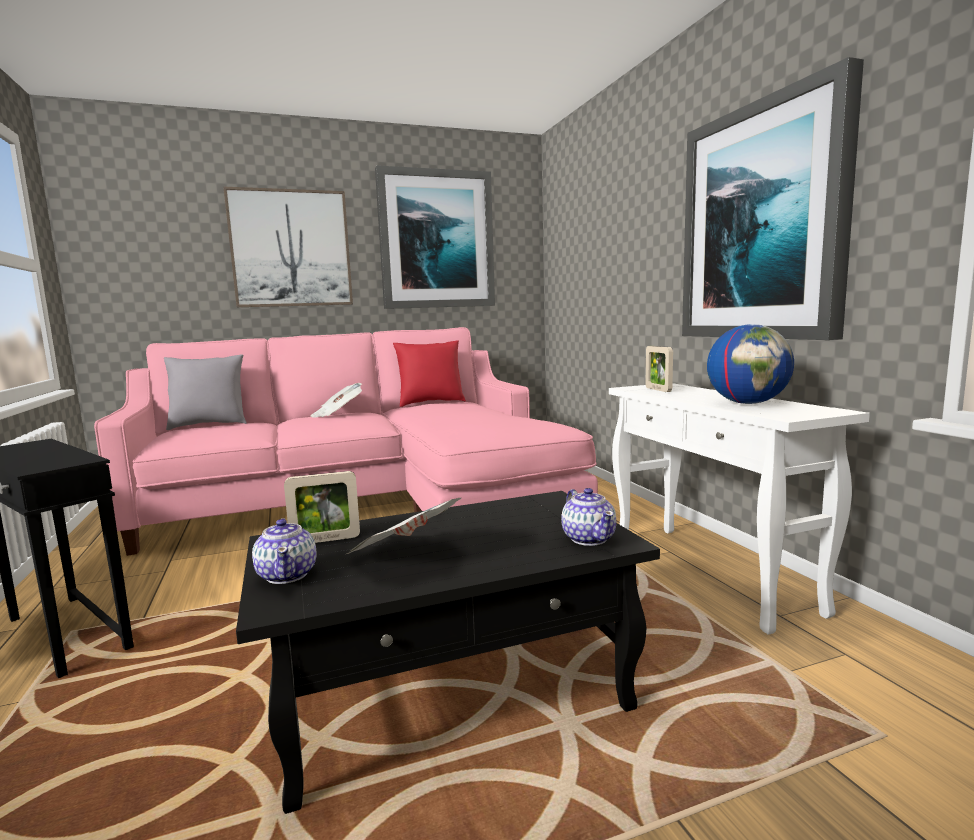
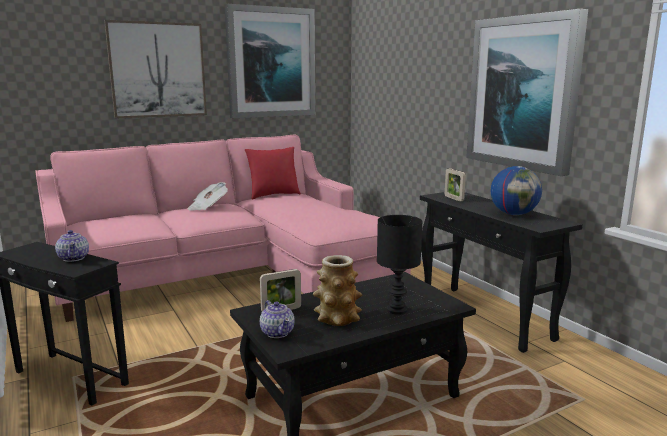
camera: 10 degrees left, 5 degrees up
(209, 425) = (107, 218): grey pillow -> none
(405, 556) = (337, 318): newspaper -> vase
(517, 545) = (397, 310): none -> black table lamp
(589, 538) = (435, 304): teapot -> teapot (74, 258)
(710, 573) = (485, 317): white console table -> black console table

